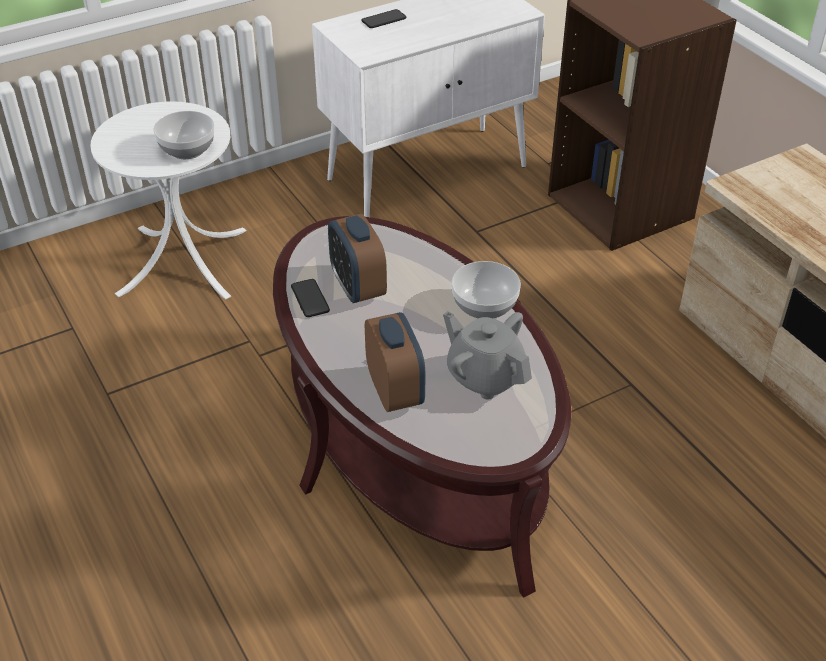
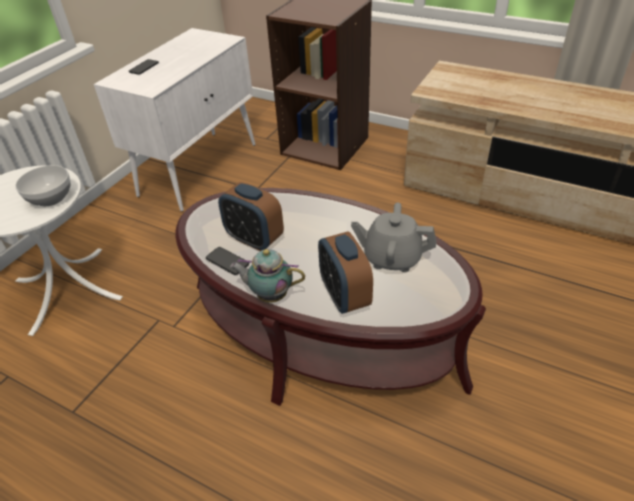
camera: 30 degrees left, 0 degrees up
(322, 354) = (270, 295): none -> teapot
(395, 391) = (344, 296): alarm clock -> alarm clock turned 150 degrees counterclockwise
(485, 307) = (349, 215): bowl -> none

